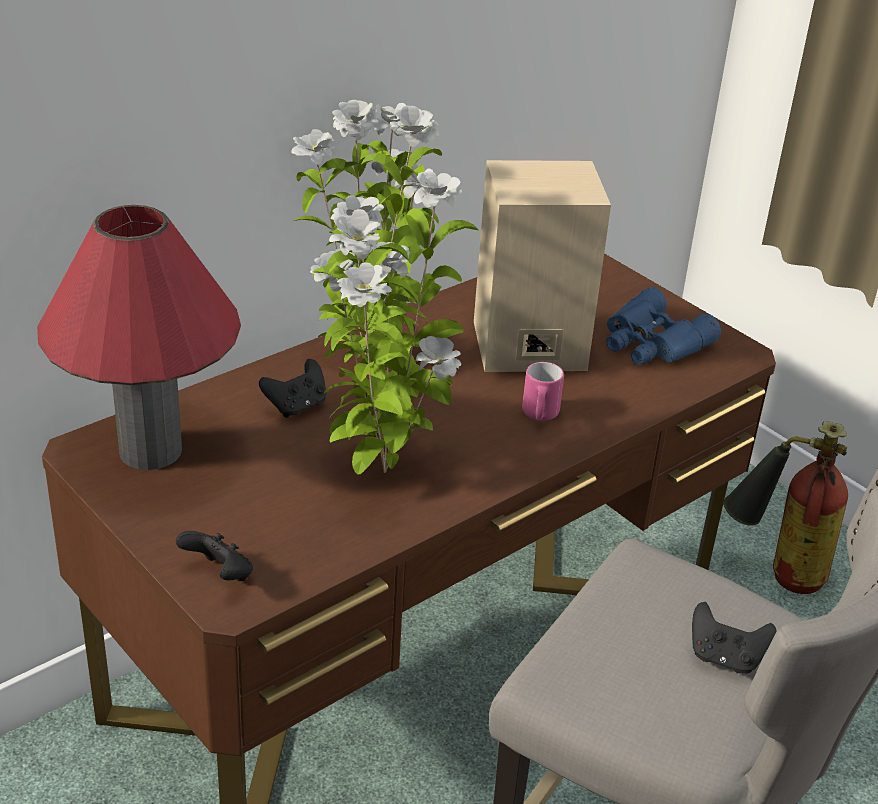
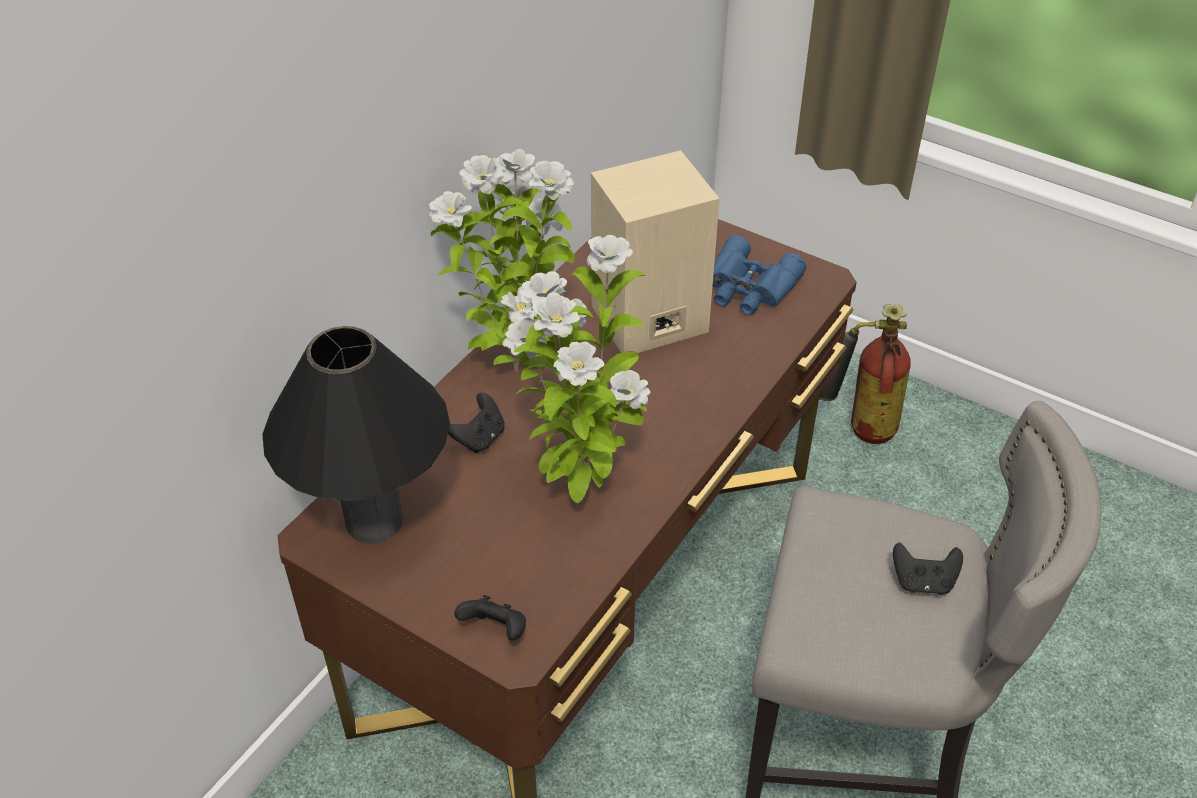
camera: 15 degrees left, 10 degrees up
(150, 450) = (374, 521): red table lamp -> black table lamp
(539, 416) = (689, 390): pink mug -> none

